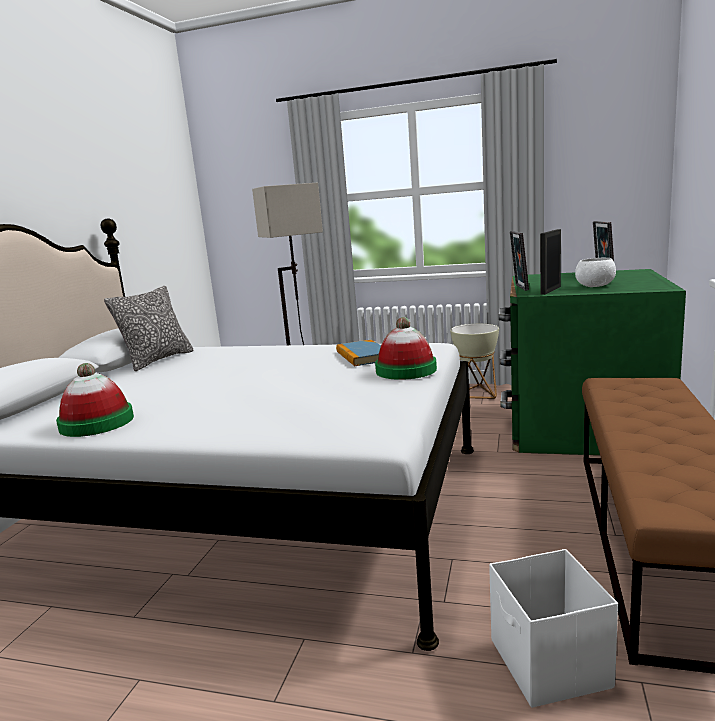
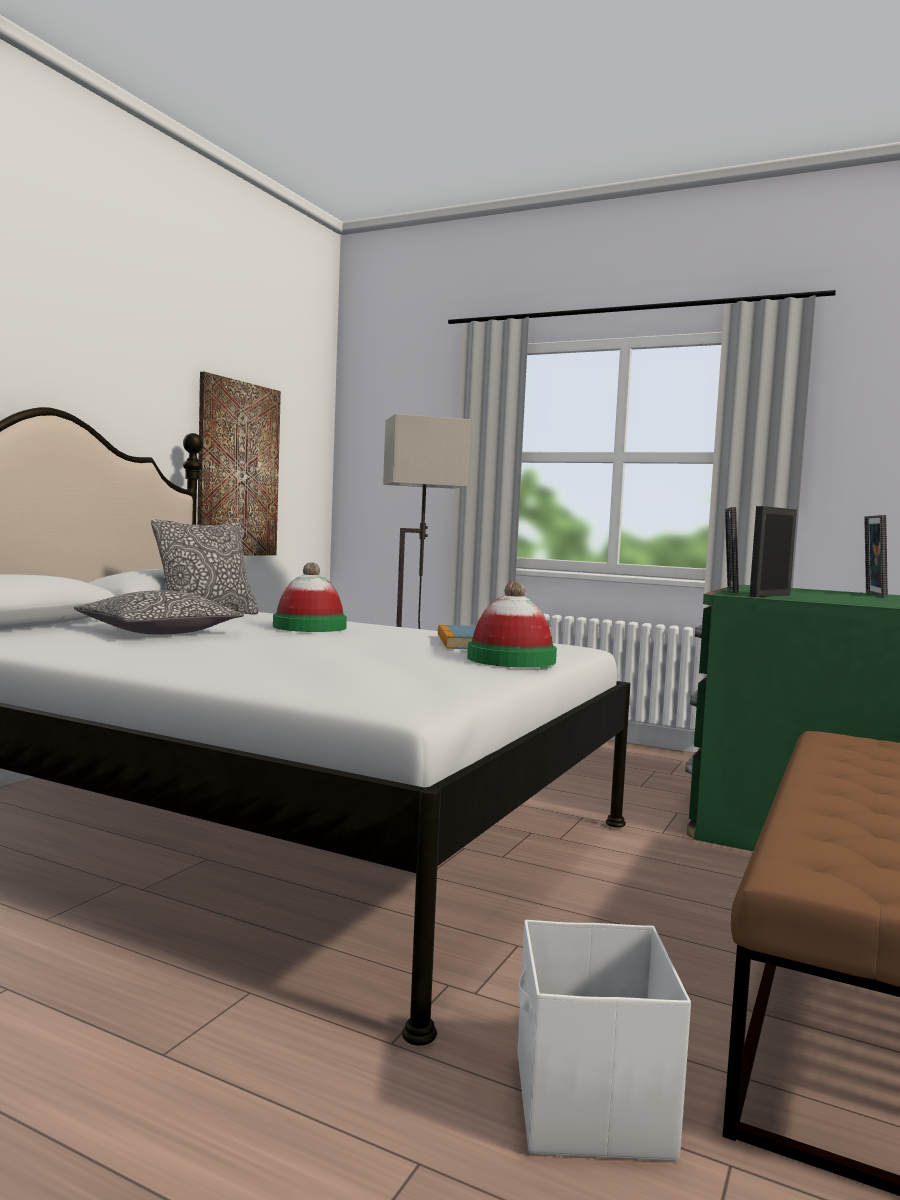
camera: 10 degrees right, 10 degrees down
(97, 423) = (73, 648): hat -> hat (309, 627)
(140, 237) = (238, 469): none -> picture
(141, 388) = (158, 632): none -> pillow
(476, 394) = (669, 761): planter -> none
(594, 286) = (841, 599): white bowl -> none

